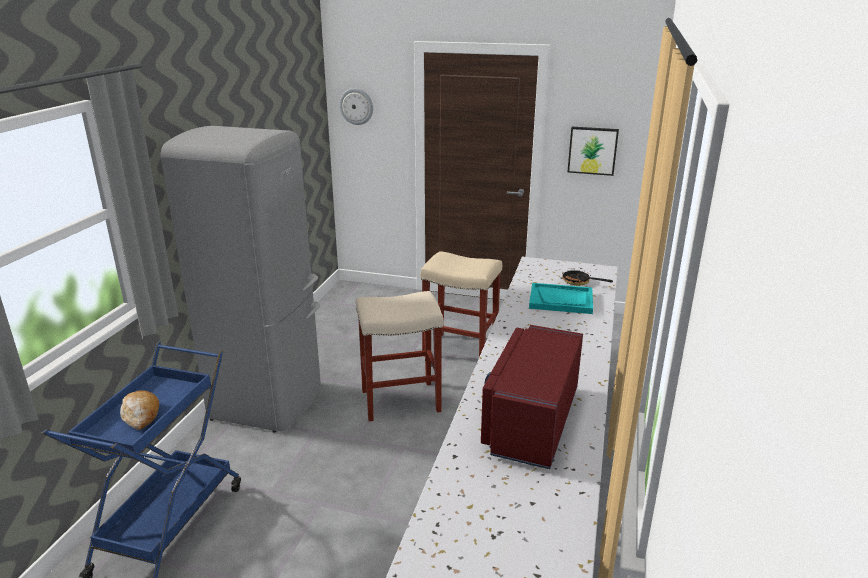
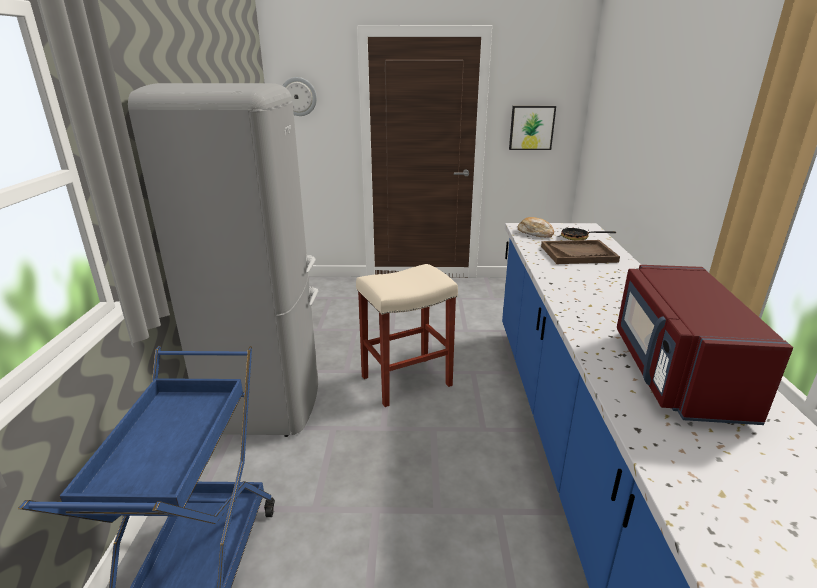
camera: 15 degrees left, 0 degrees up
(141, 415) = (163, 448): bread -> bread (535, 233)
(461, 350) = (438, 325): beige stool -> none
(561, 300) = (578, 254): turquoise tray -> brown tray

